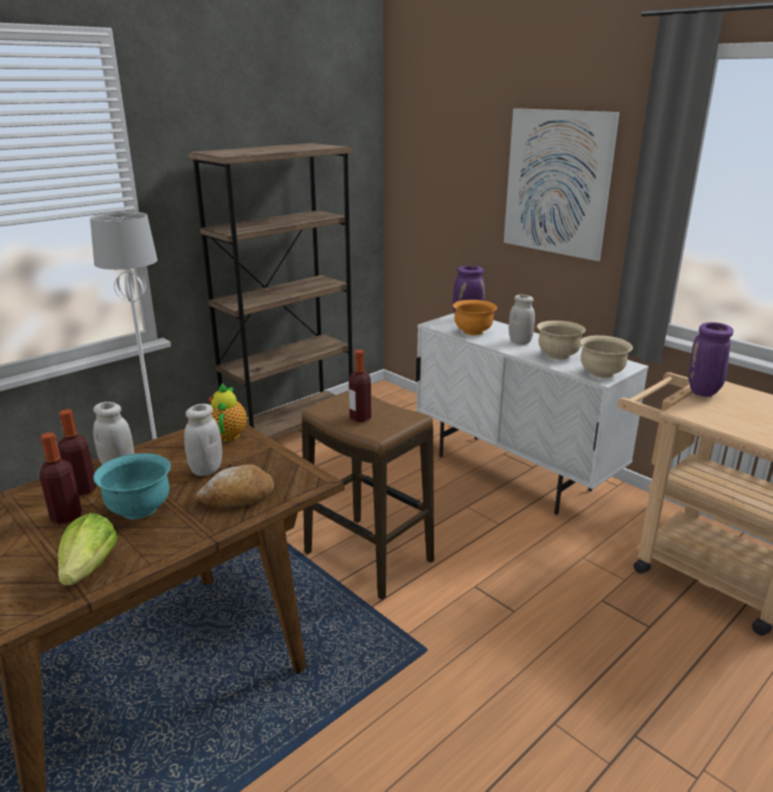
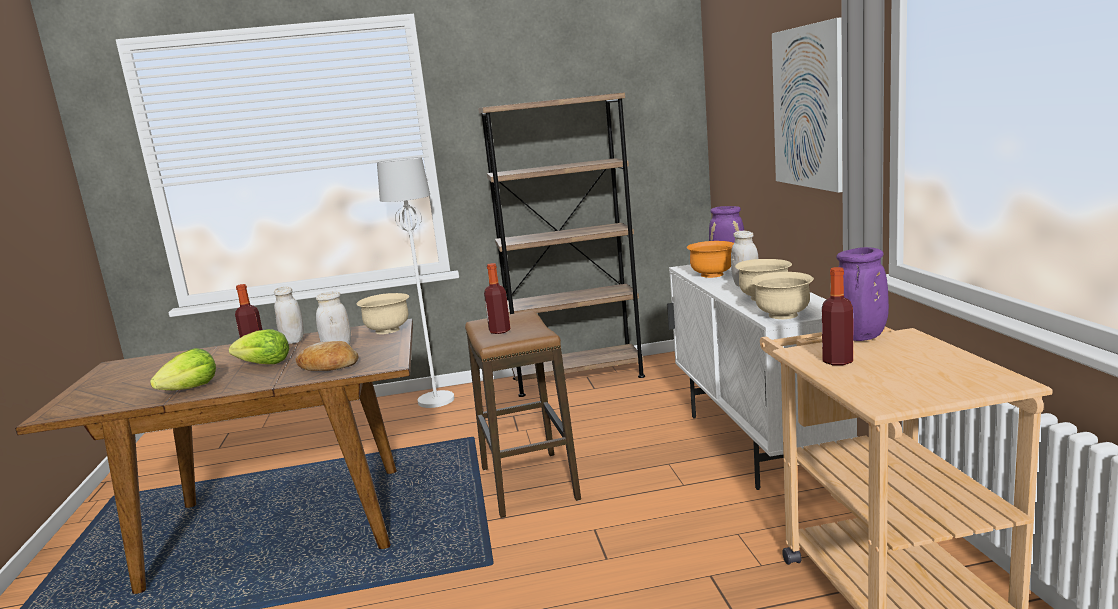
camera: 35 degrees right, 10 degrees down
(66, 517) = (224, 362): bottle -> bottle (837, 361)
(139, 509) = (264, 364): turquoise bowl -> lettuce
(228, 434) = (388, 330): teapot -> beige bowl

